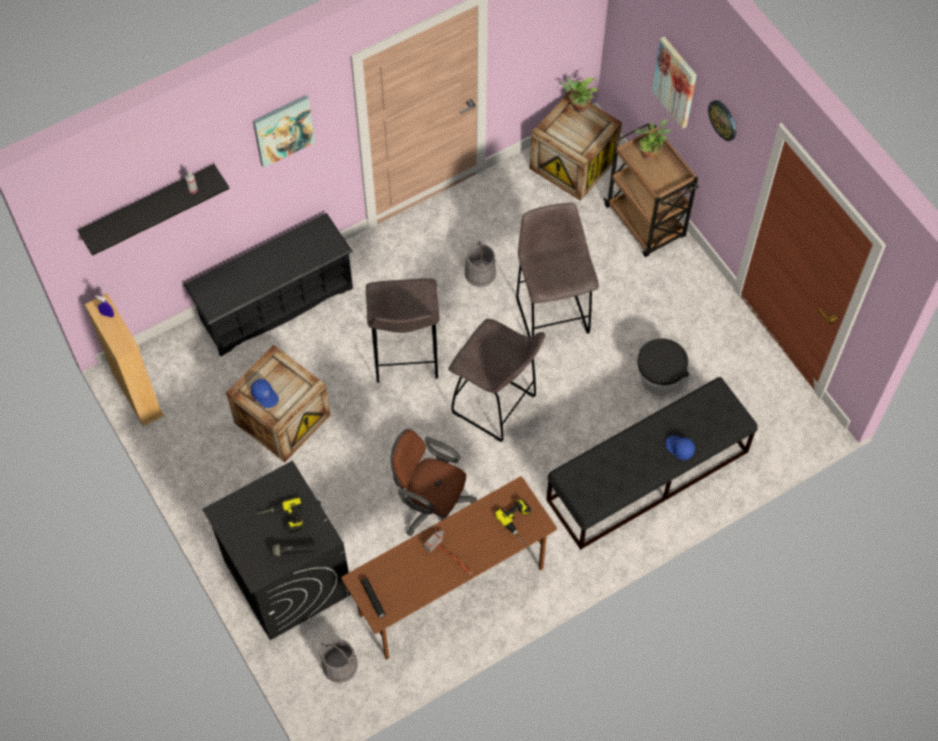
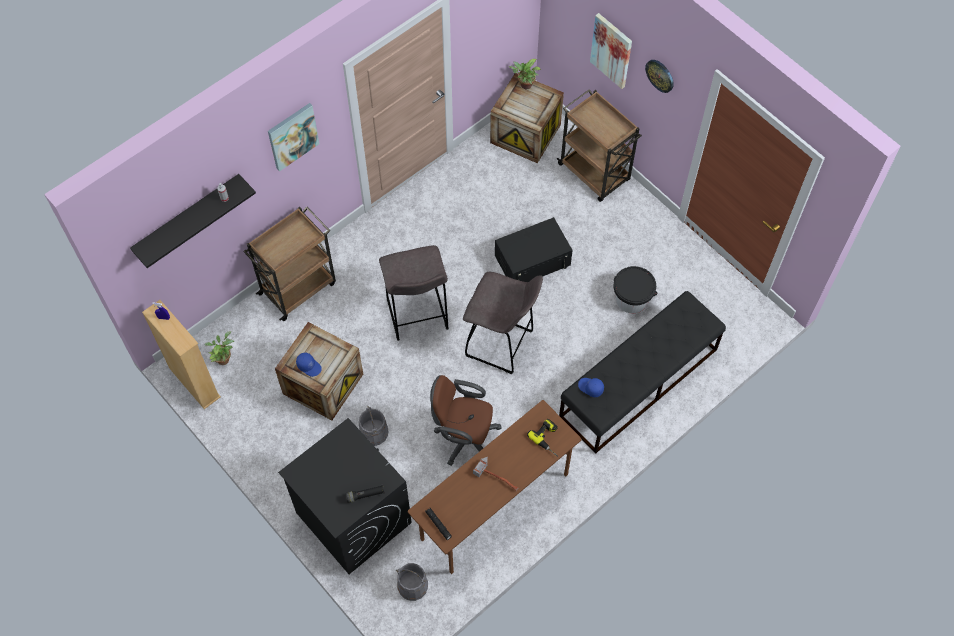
camera: 10 degrees left, 0 degrees up
(275, 304) = (298, 287): black shoe rack -> brown cart
(282, 519) = (350, 469): power drill -> none
(480, 273) = (466, 235): grey bucket -> grey bucket (373, 432)
(552, 313) = (532, 260): grey stool -> black storage box
(649, 152) = (595, 113): potted plant -> potted plant (223, 358)
(679, 448) = (666, 355): blue cap -> blue cap (590, 388)

